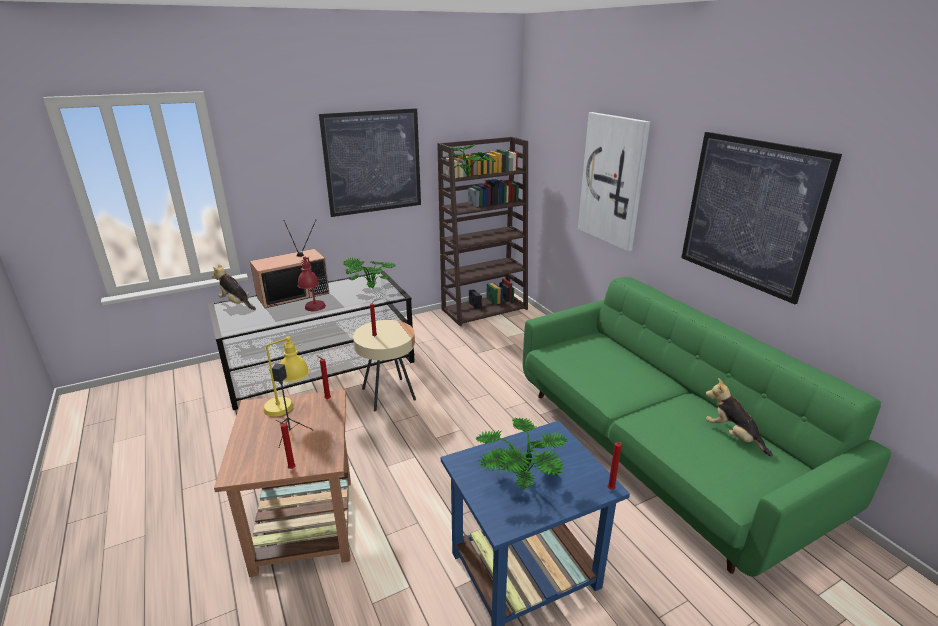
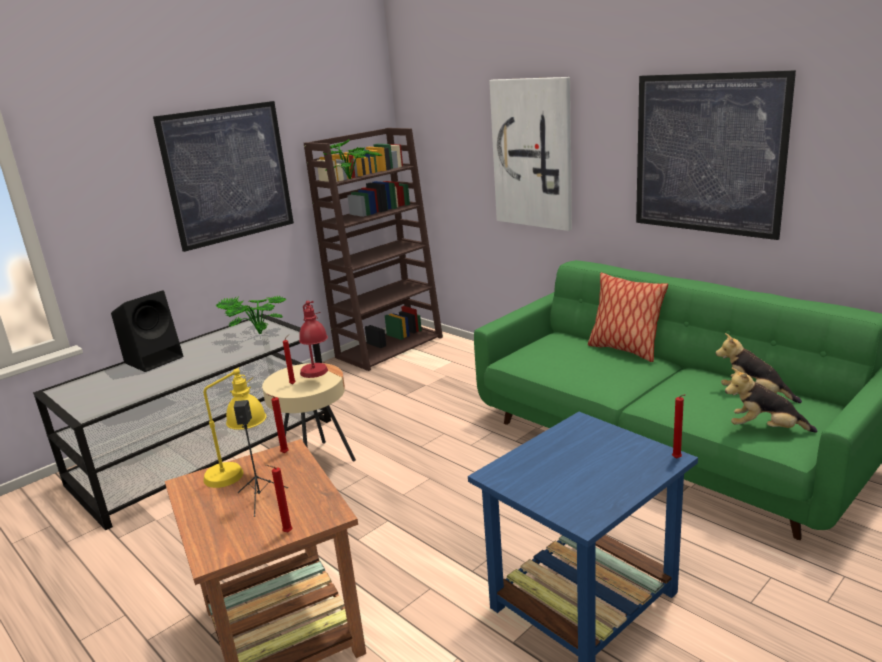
camera: 15 degrees left, 5 degrees down
(236, 304) = (77, 384): plush toy -> plush toy (765, 429)
(293, 294) = (155, 359): television -> black speaker
(314, 310) = (196, 371): red table lamp -> red table lamp (317, 376)
(520, 480) = (574, 475): potted plant -> none
(644, 364) = (624, 350): none -> pillow

